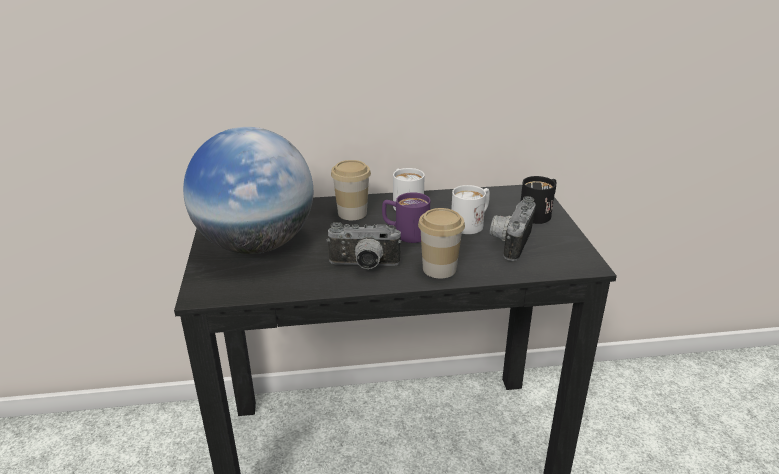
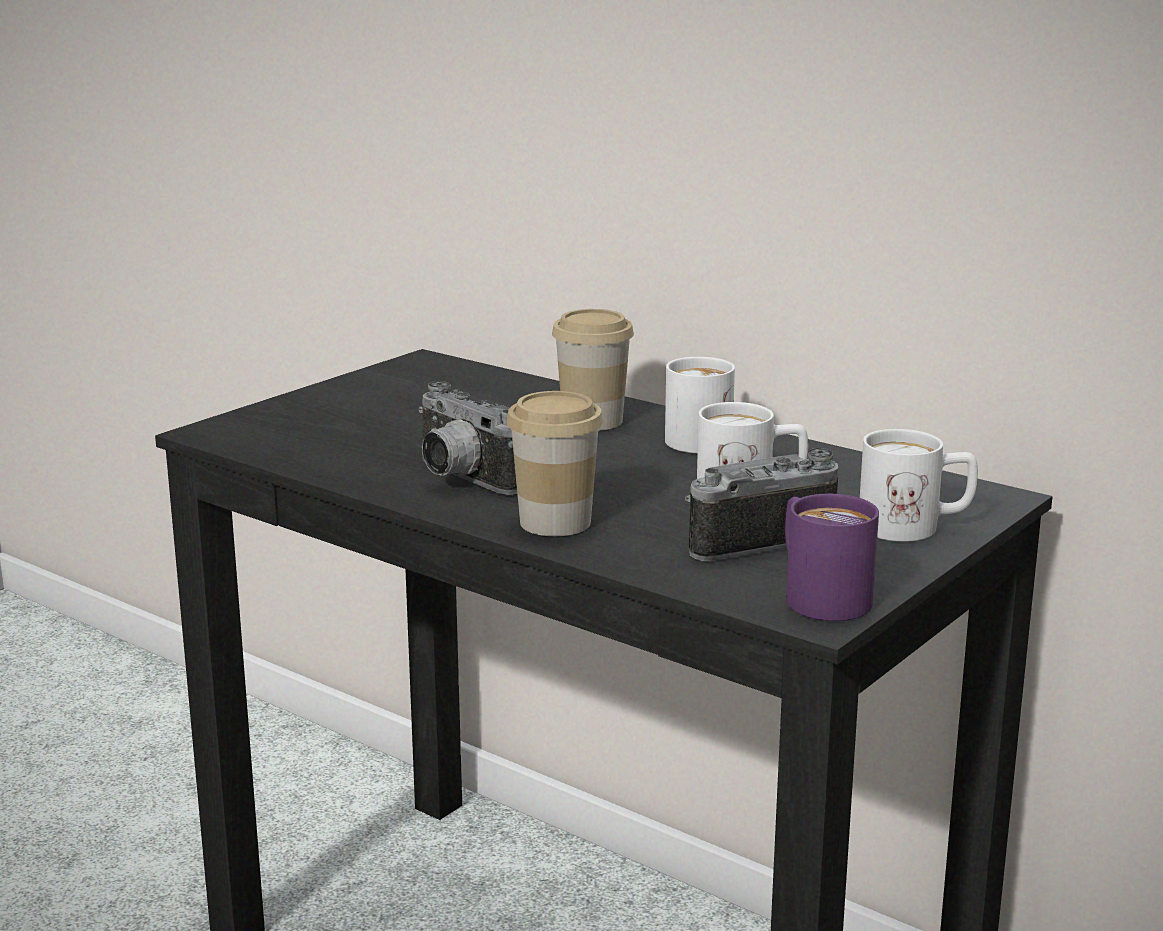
camera: 45 degrees right, 10 degrees down
(256, 244) = (383, 409): globe -> none
(405, 233) = (611, 468): purple mug -> purple mug (818, 595)
(539, 213) = (915, 527): black mug -> white mug

